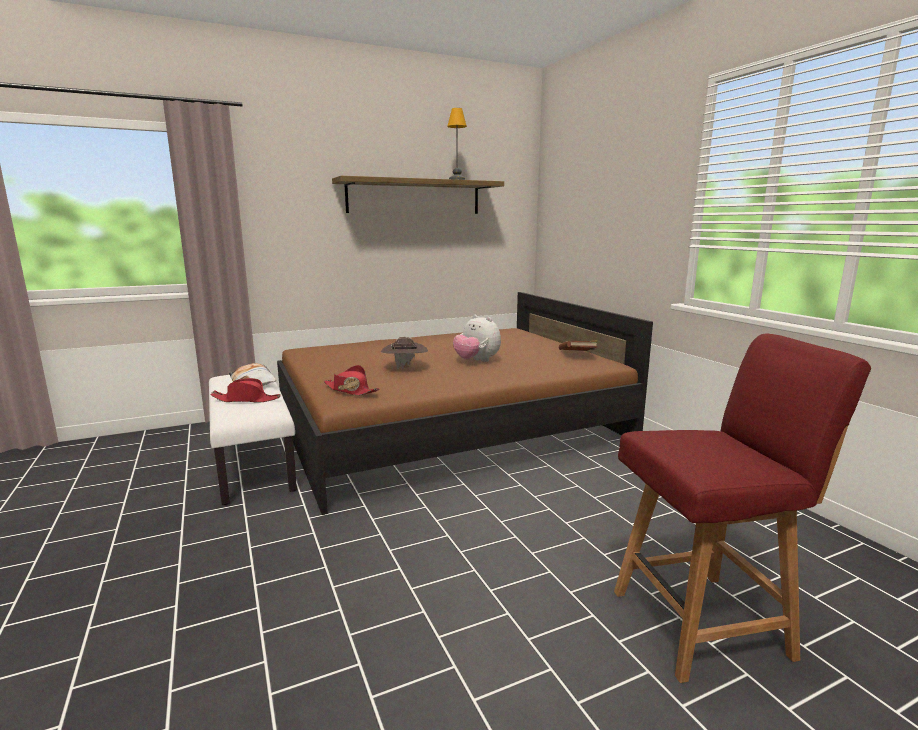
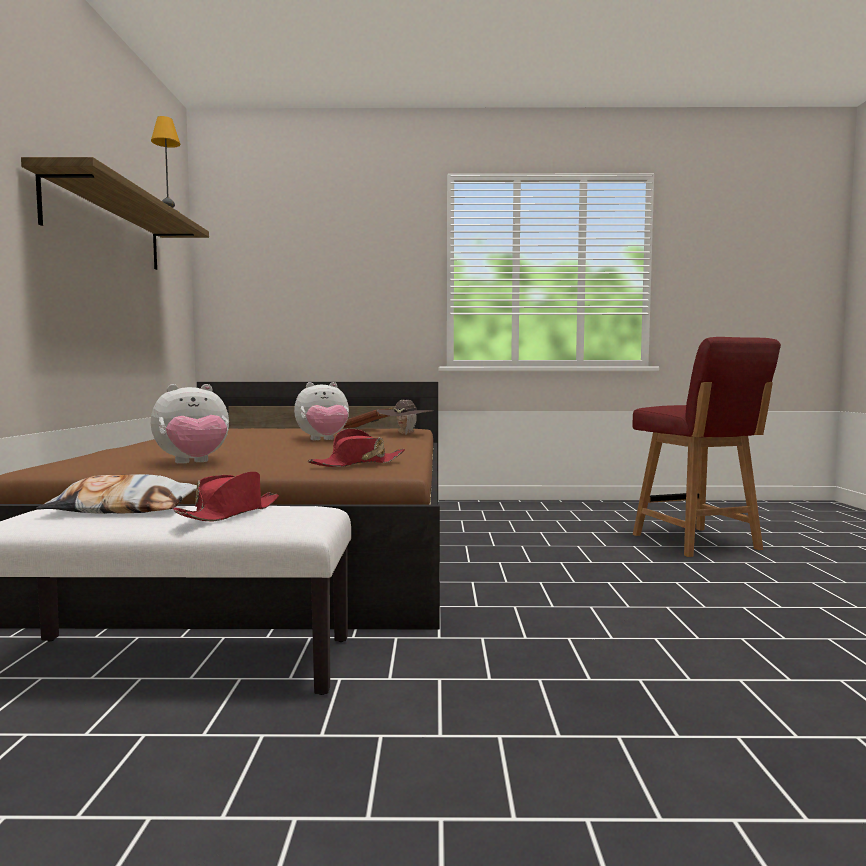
camera: 65 degrees left, 10 degrees down
(334, 363) = (193, 463): none -> plush toy
(405, 368) = (298, 451): brown hat -> brown hat (405, 434)
(703, 623) = (697, 542): red chair -> red chair turned 150 degrees clockwise

